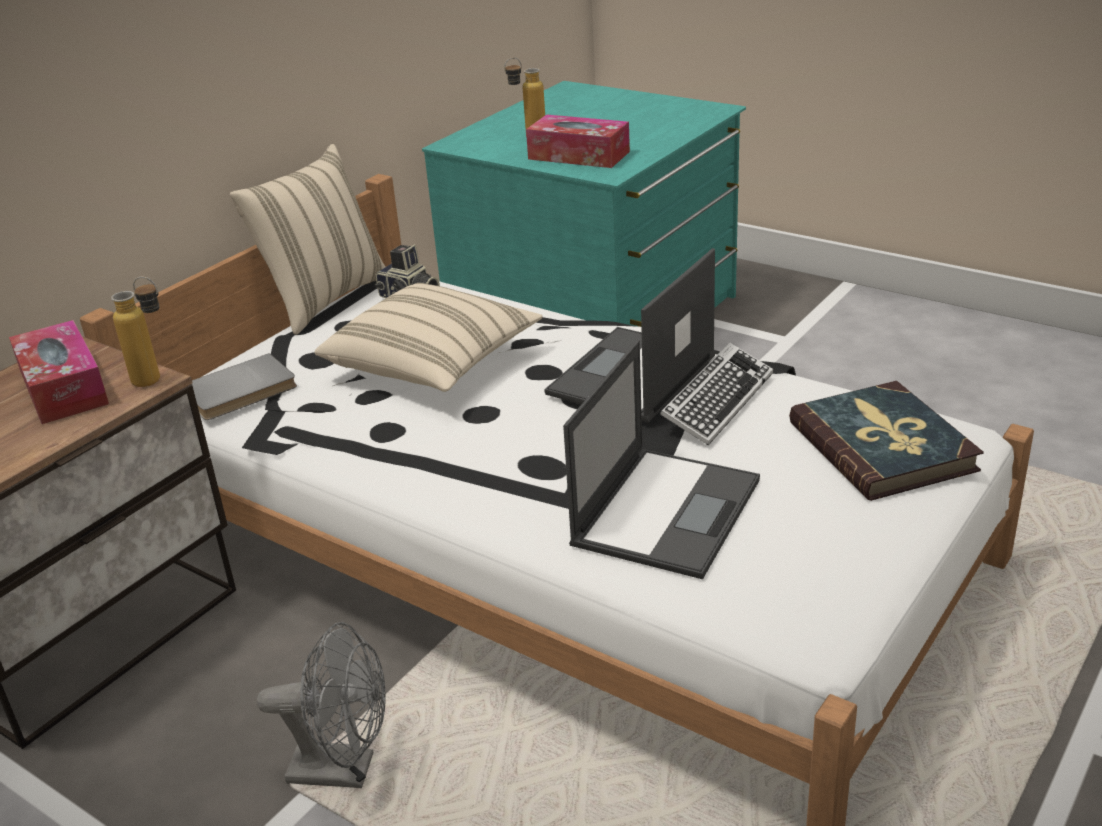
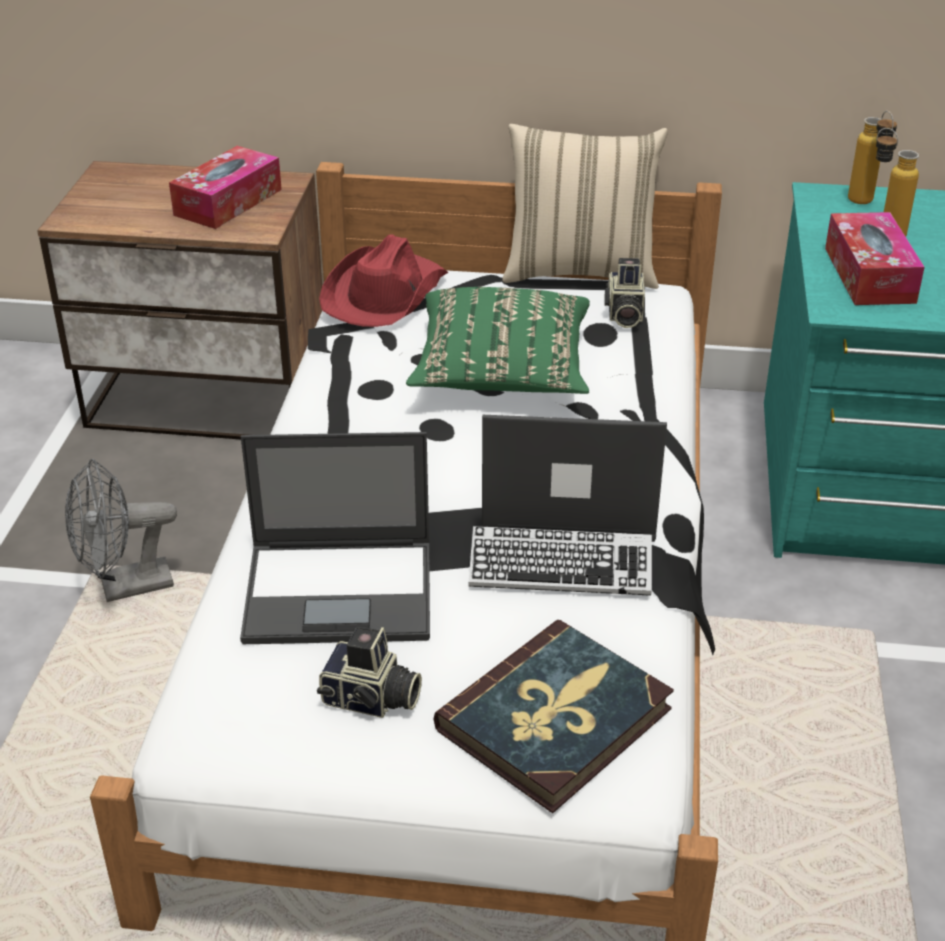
camera: 60 degrees right, 5 degrees up
(157, 381) = (259, 234): bottle -> bottle (865, 204)
(241, 392) = (384, 294): grey book -> red hat
(345, 769) = (125, 587): grey fan -> grey fan turned 90 degrees clockwise
(433, 365) = (501, 372): beige pillow -> green pillow
(816, 525) = (371, 700): none -> camera

